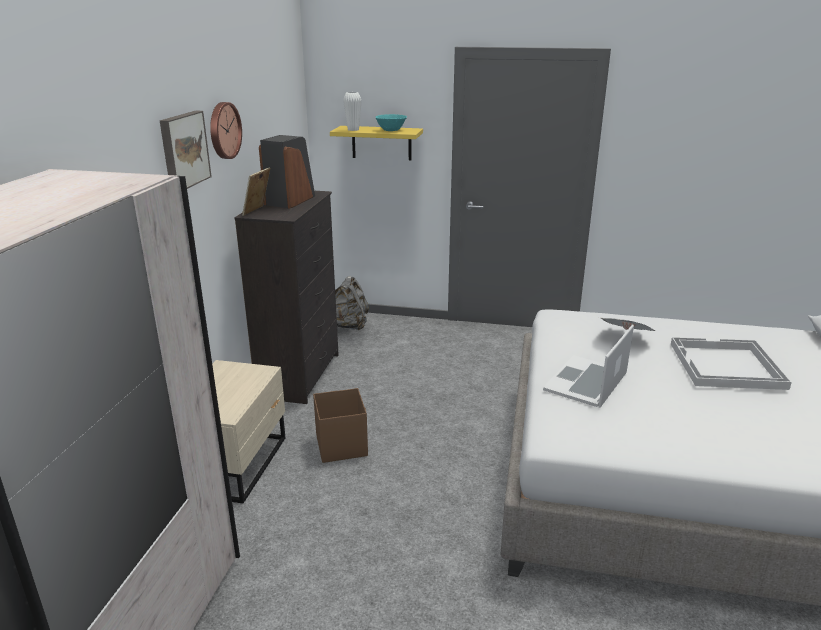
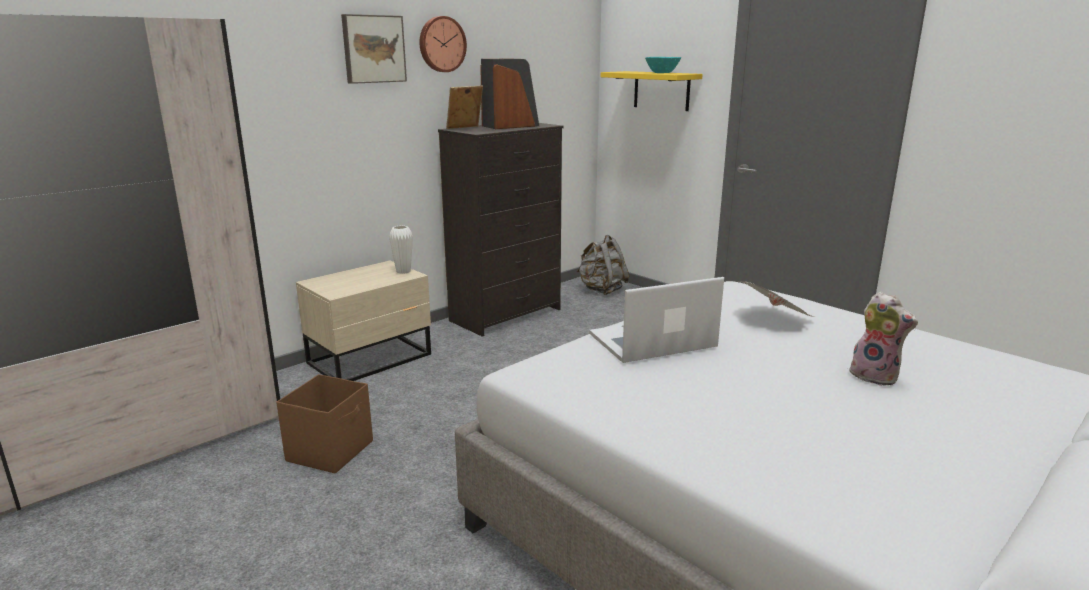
camera: 35 degrees right, 5 degrees down
(341, 445) = (468, 374): brown storage box -> brown storage box (331, 450)
(353, 130) = (626, 72): white vase -> white vase (403, 271)
(725, 366) = (876, 376): white tray -> plush toy

